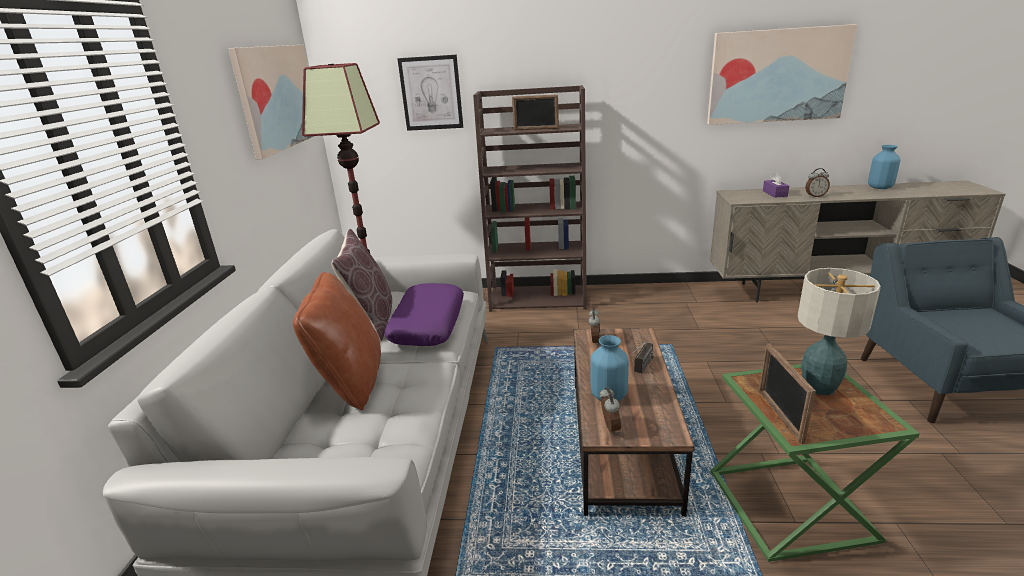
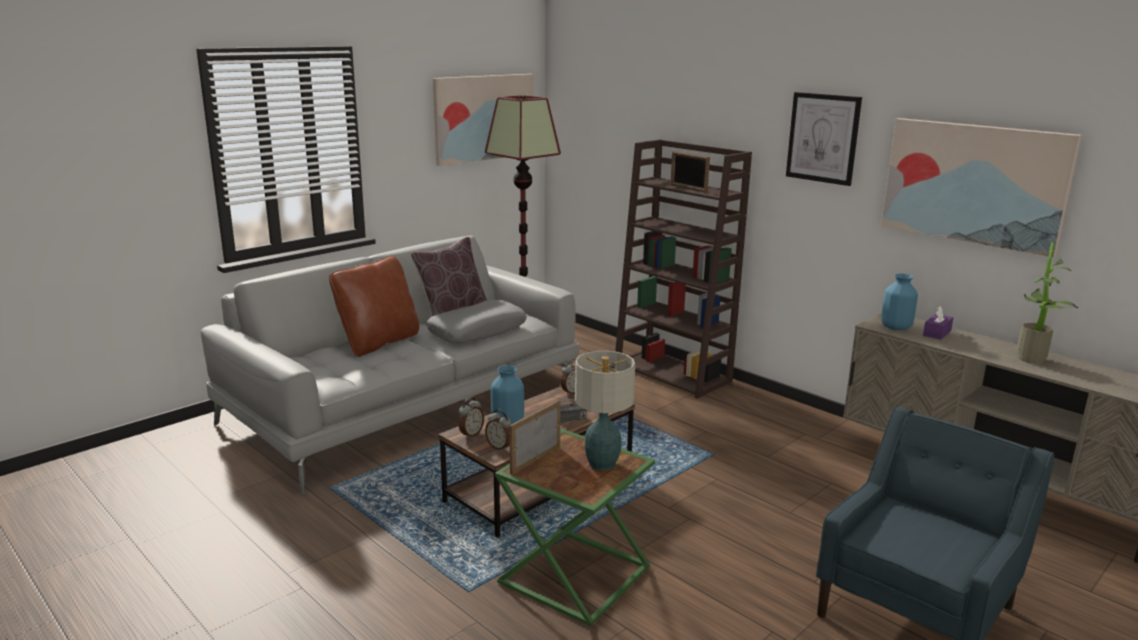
camera: 40 degrees right, 5 degrees down
(427, 324) = (477, 331): purple pillow -> grey pillow
(431, 93) = (626, 133): picture -> picture (823, 138)
(815, 196) = (974, 350): alarm clock -> alarm clock (499, 447)
(848, 191) = (1035, 360): none -> potted plant
(880, 187) = (1094, 371): blue vase -> blue vase (895, 327)

